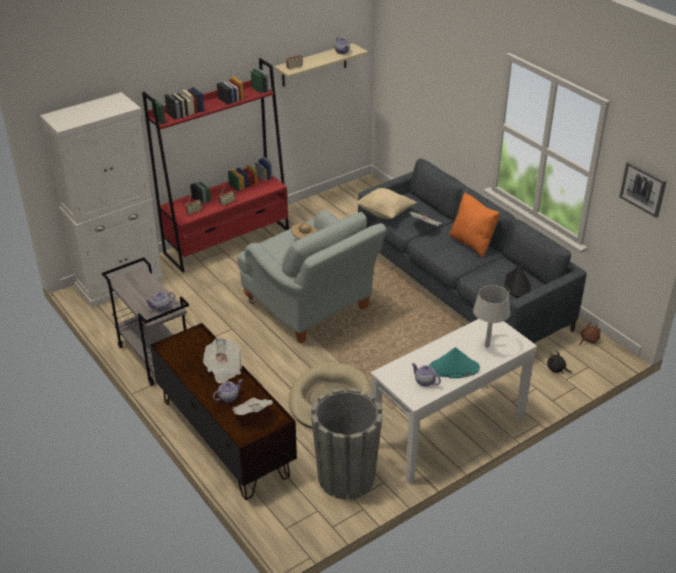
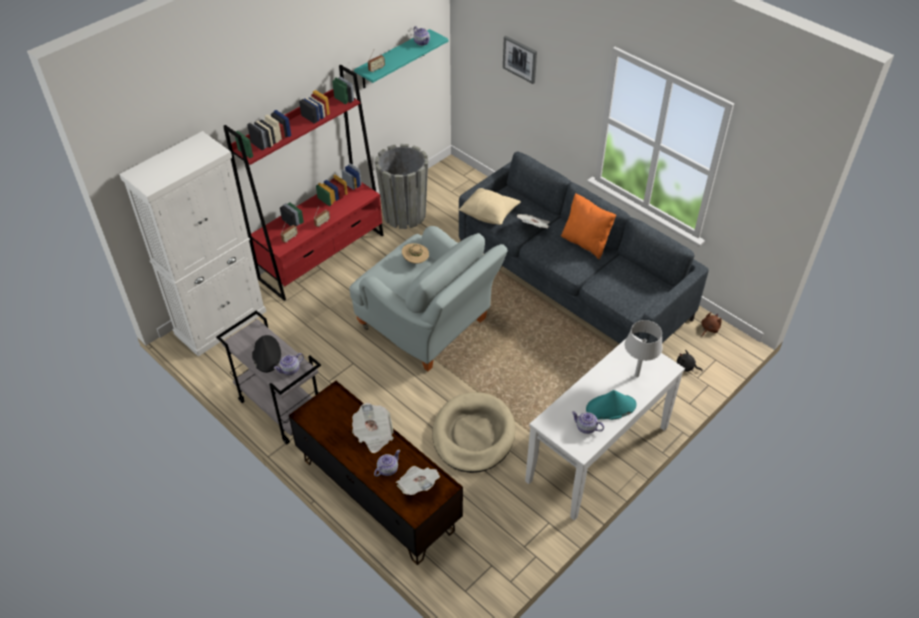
camera: 10 degrees left, 10 degrees up
(314, 65) = (393, 59): beige shelf -> turquoise shelf
(346, 477) = (510, 523): grey planter -> grey planter (404, 214)
(517, 285) = (641, 288): black hat -> black hat (266, 354)
(643, 188) = (771, 190): picture -> picture (520, 59)

